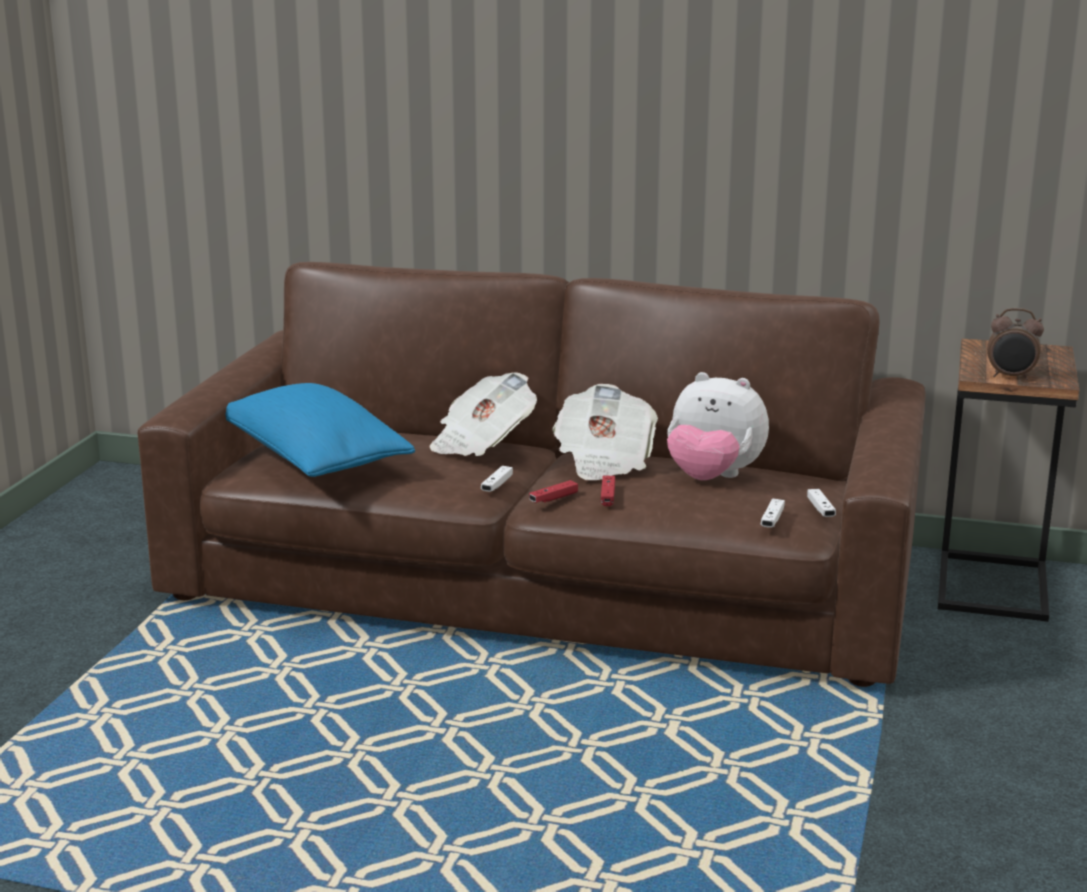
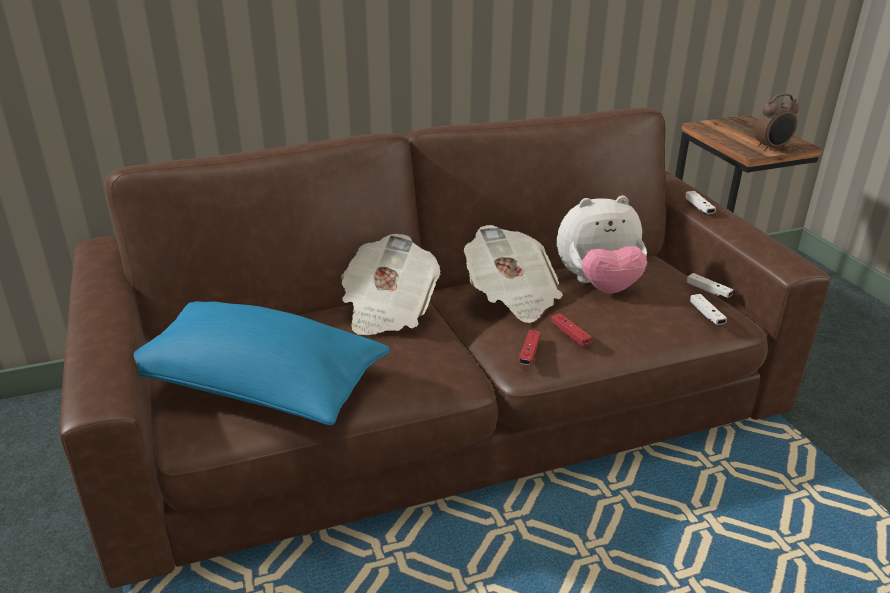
camera: 35 degrees left, 10 degrees up
(497, 485) = (457, 353): white game controller -> white game controller (699, 207)

